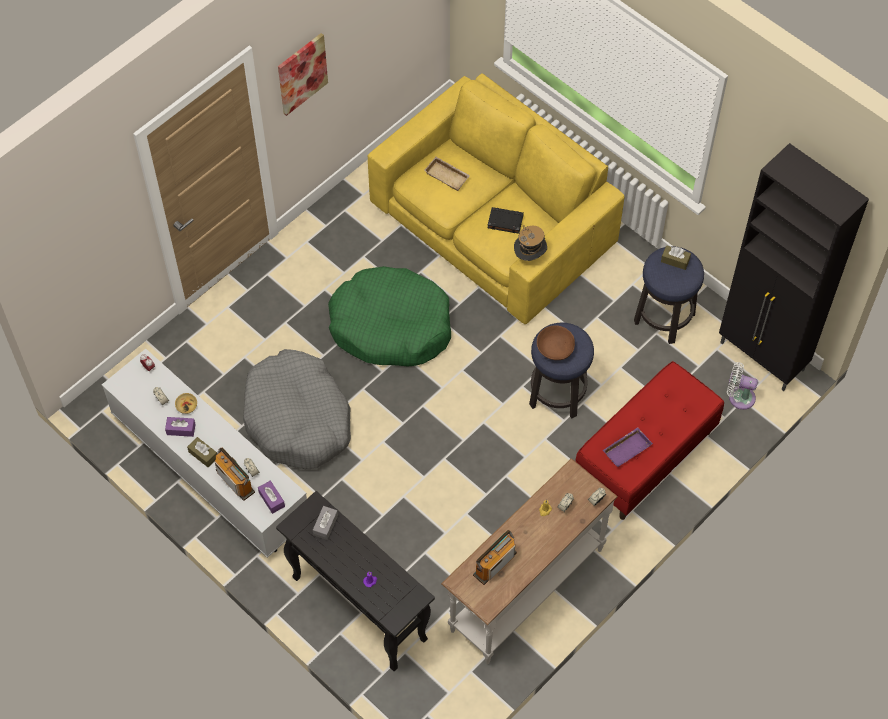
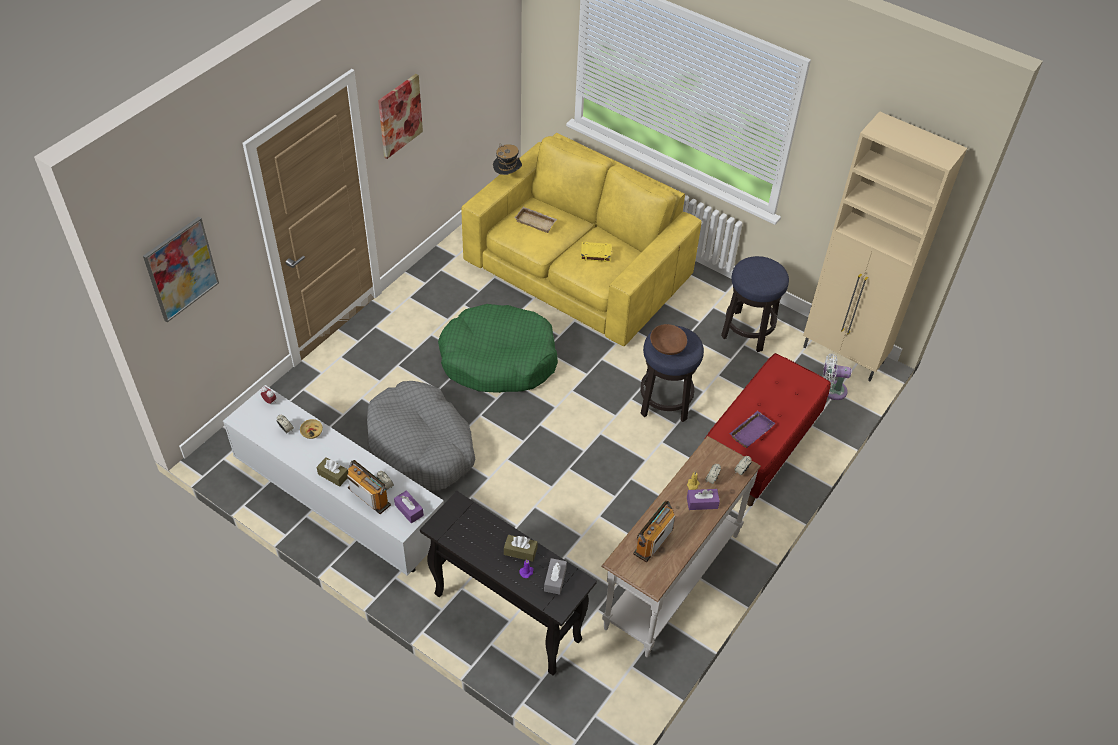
camera: 10 degrees left, 10 degrees down
(68, 249) = (181, 269): none -> picture
(181, 429) = (308, 454): purple tissue box -> purple tissue box (702, 503)
(325, 525) = (471, 522): grey tissue box -> grey tissue box (555, 579)
(505, 222) = (595, 253): black book -> yellow book
(529, 257) = (626, 274): hat -> hat (507, 177)
(675, 260) = (760, 266): brown tissue box -> brown tissue box (520, 551)
(762, 357) = (844, 355): black cabinet -> beige cabinet

